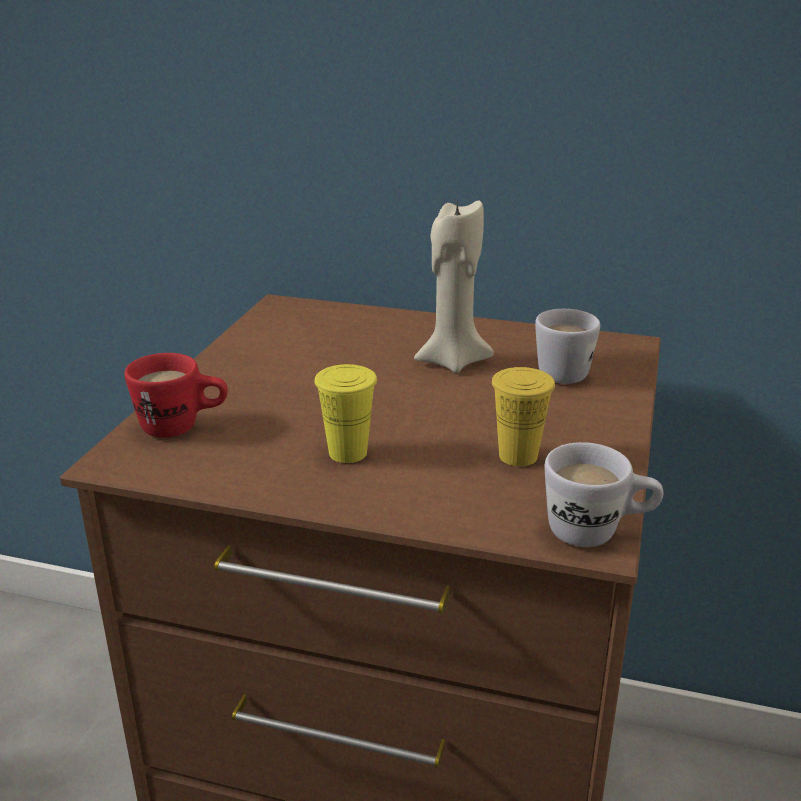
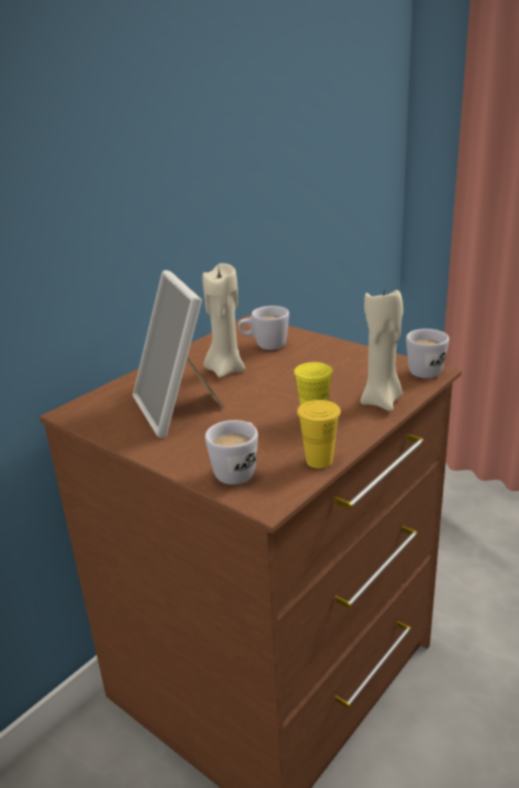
camera: 65 degrees left, 0 degrees up
(182, 427) = (238, 470): red mug -> white mug
(317, 358) = (178, 410): none -> picture frame
(436, 503) = (382, 401): none -> beige candle
(518, 456) = (349, 373): yellow cup -> yellow cup (319, 461)

